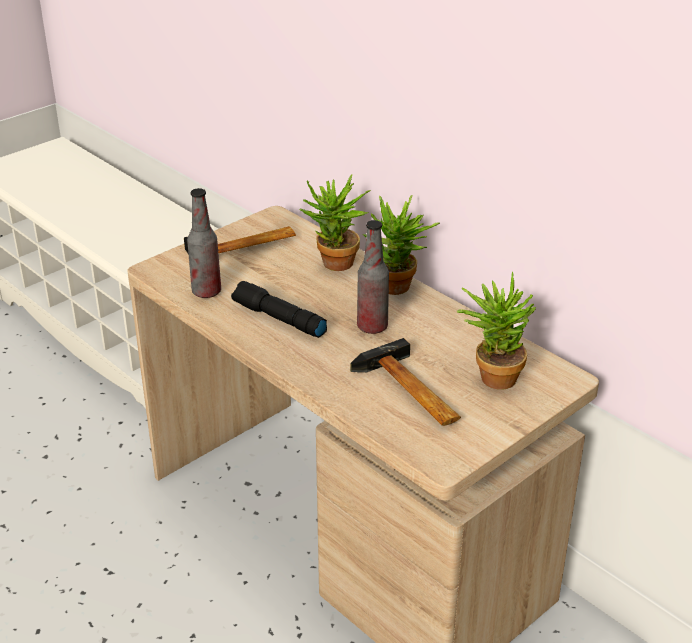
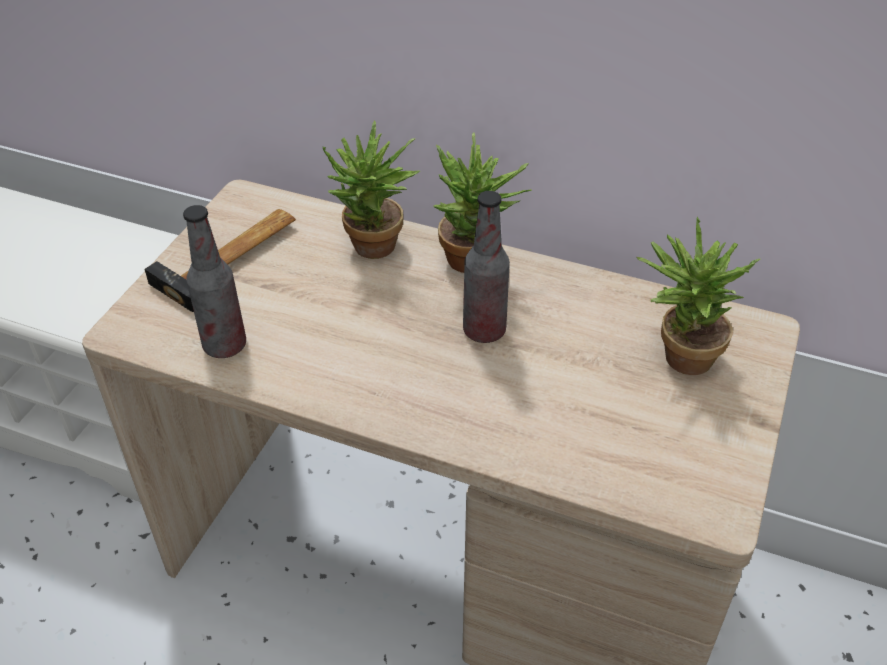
camera: 25 degrees left, 10 degrees up
(278, 319) = (353, 359): black flashlight -> none
(410, 393) = (602, 418): hammer -> none

